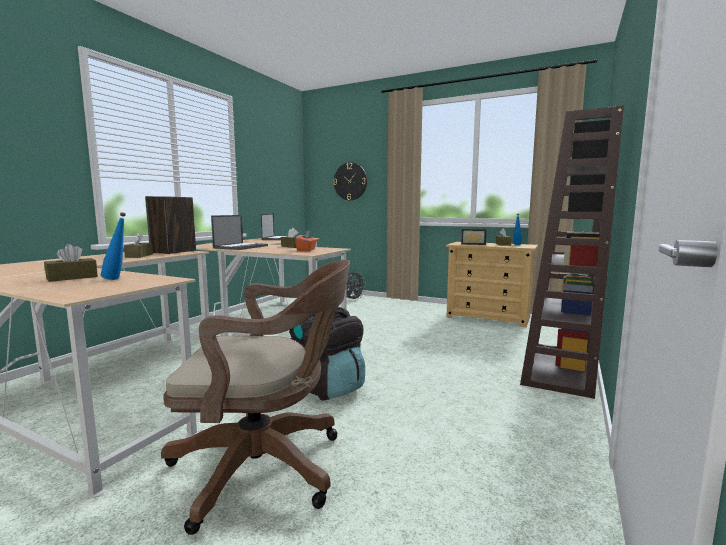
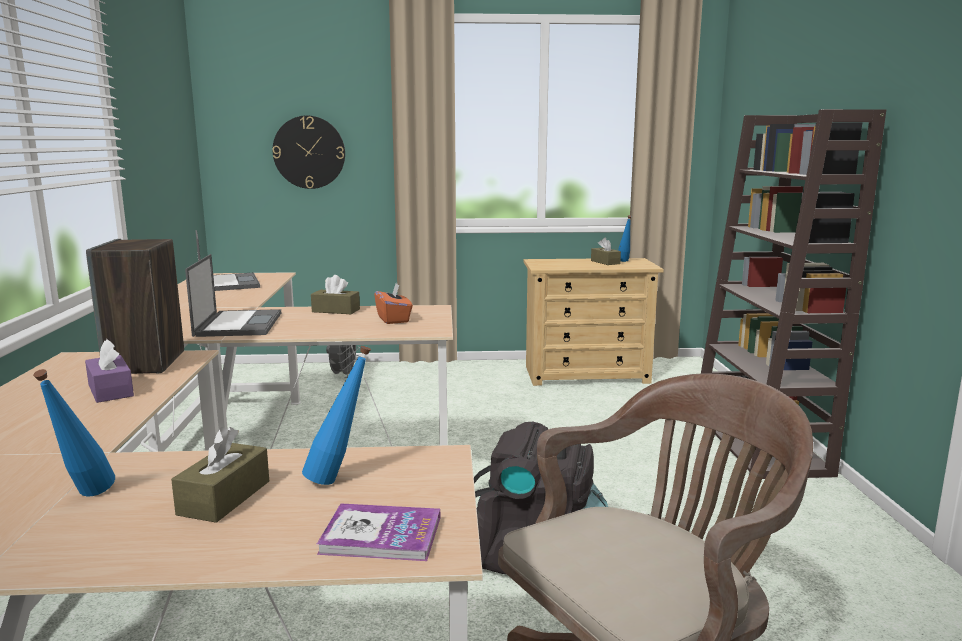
camera: 30 degrees left, 5 degrees up
(42, 273) = (84, 498): none -> blue bottle
(75, 291) = (381, 535): none -> book
(139, 256) = (110, 390): brown tissue box -> purple tissue box
(473, 244) = (566, 265): picture frame -> none

